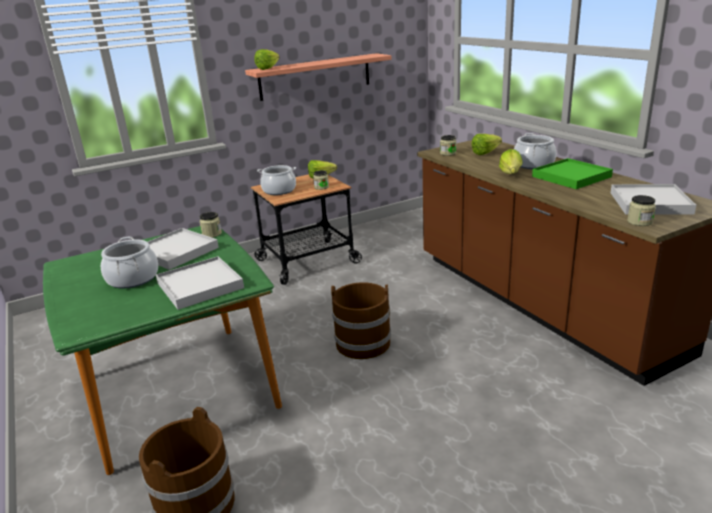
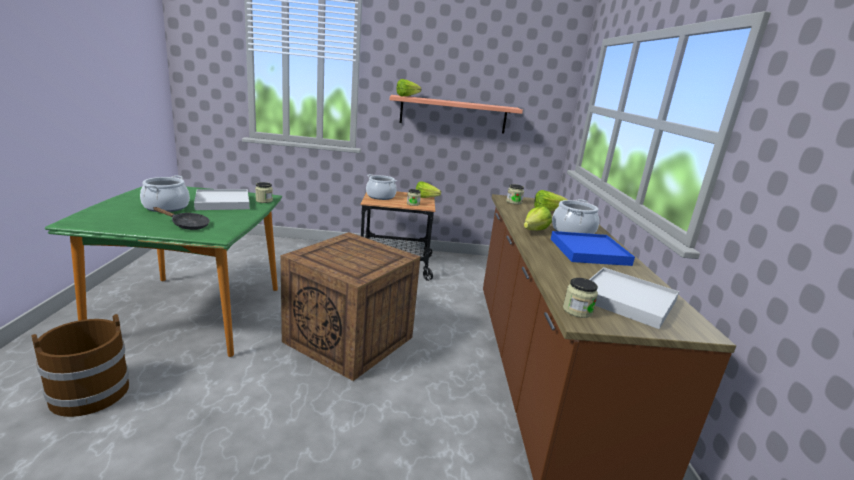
camera: 25 degrees right, 5 degrees down
(200, 286) = (187, 225): white tray -> black frying pan
(363, 343) = (351, 339): brown bucket -> crate
(571, 177) = (589, 251): green tray -> blue tray

